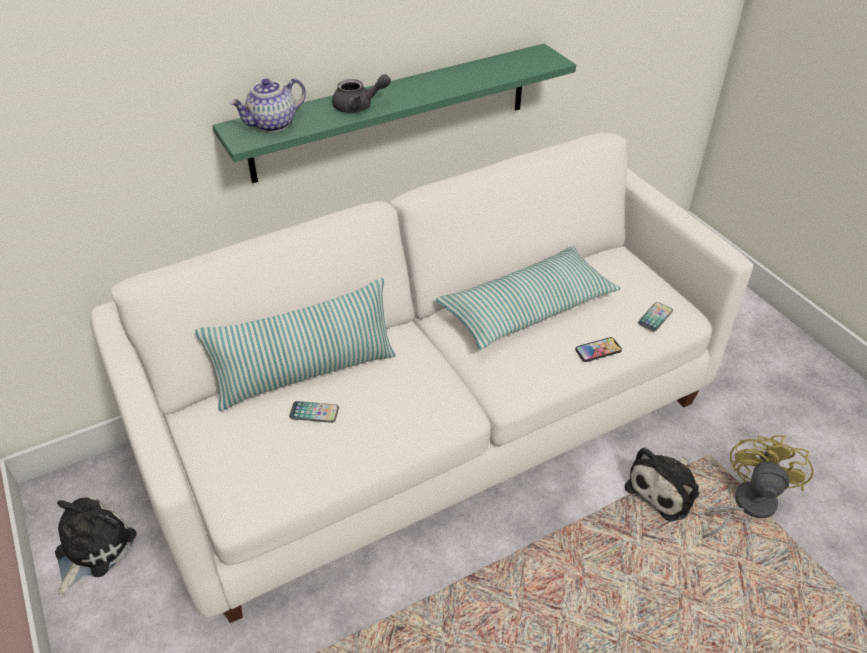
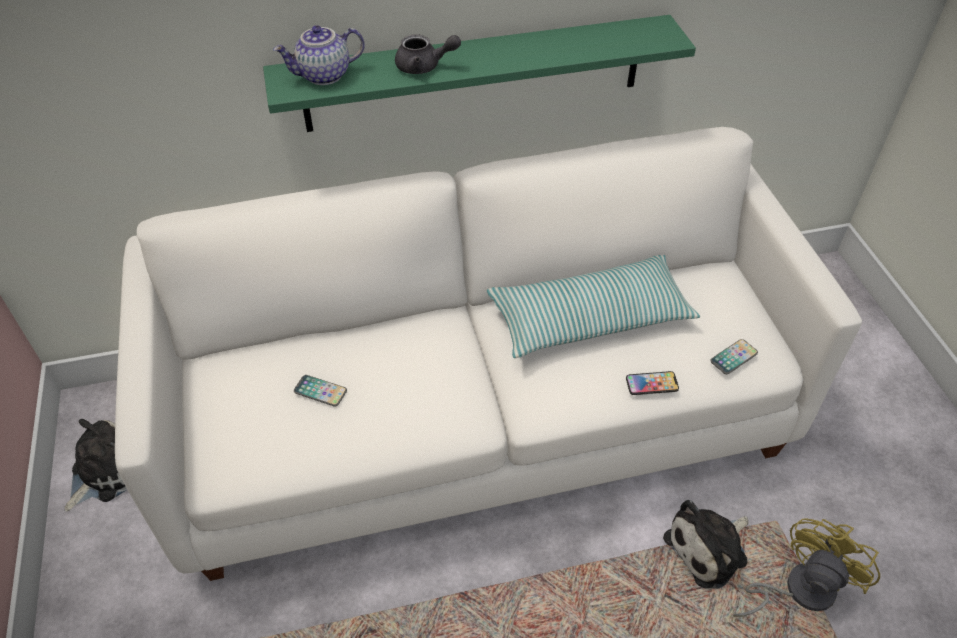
camera: 15 degrees right, 5 degrees up
(306, 373) = (329, 345): pillow -> none

